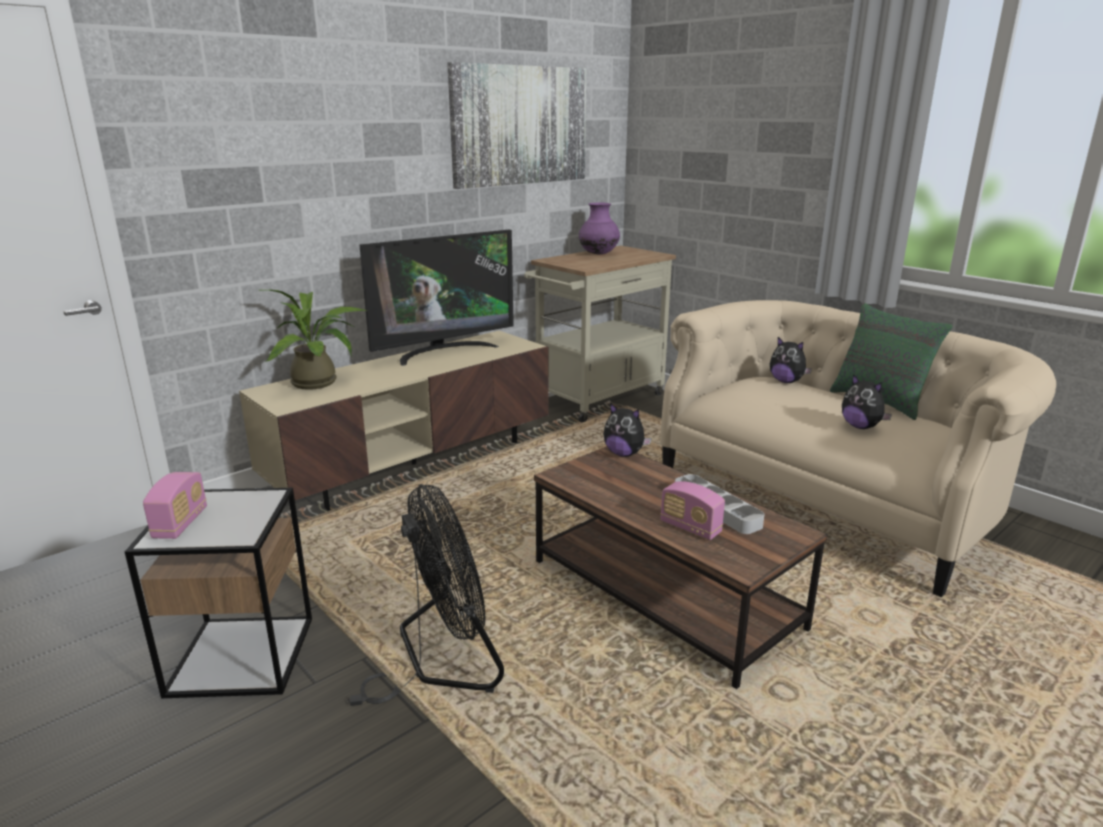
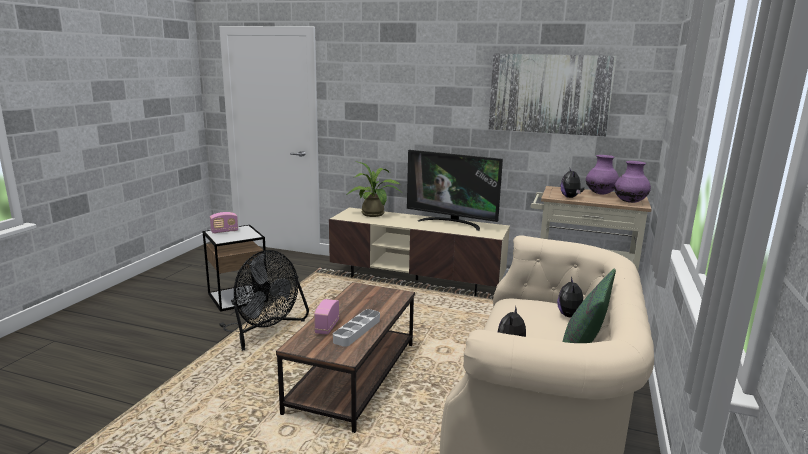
camera: 60 degrees right, 5 degrees down
(624, 454) = (402, 296): plush toy -> plush toy (570, 197)
(644, 254) = (630, 202): none -> purple vase

